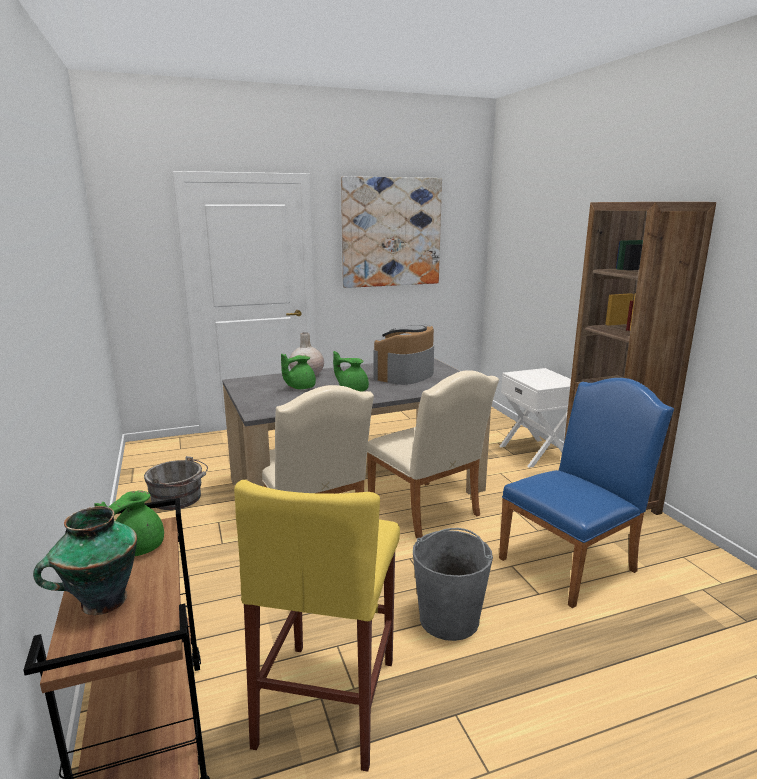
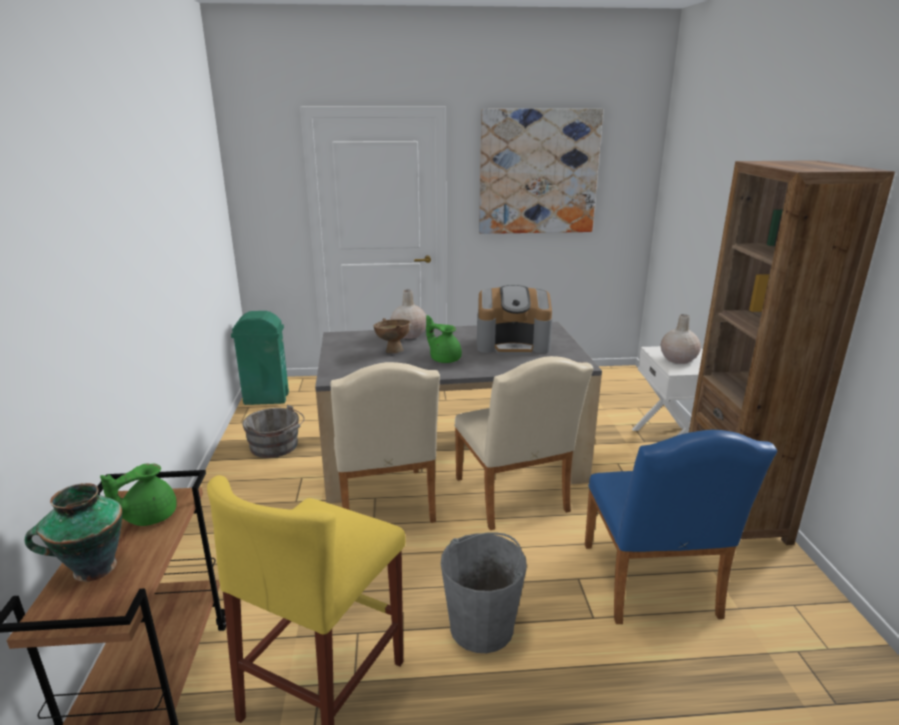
camera: 15 degrees right, 5 degrees up
(149, 458) = (266, 399): none -> green trash can
(299, 387) = (392, 350): green teapot -> brown bowl
(405, 375) = (513, 344): coffee machine -> coffee machine turned 135 degrees counterclockwise
(537, 378) = (677, 359): none -> beige vase
(573, 561) = (652, 586): blue chair -> blue chair turned 105 degrees clockwise

